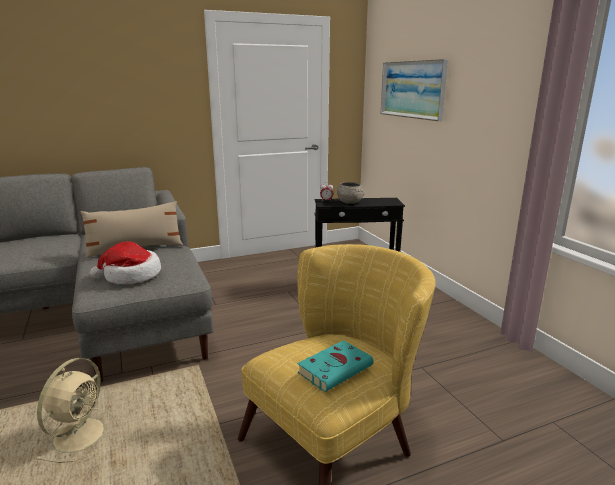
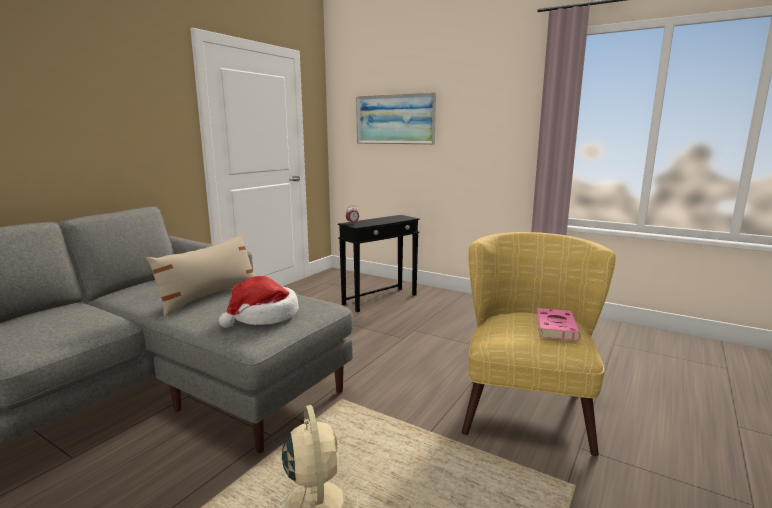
camera: 35 degrees left, 5 degrees down
(336, 368) = (555, 327): turquoise book -> pink book
(349, 202) = (374, 222): grey bowl -> none

